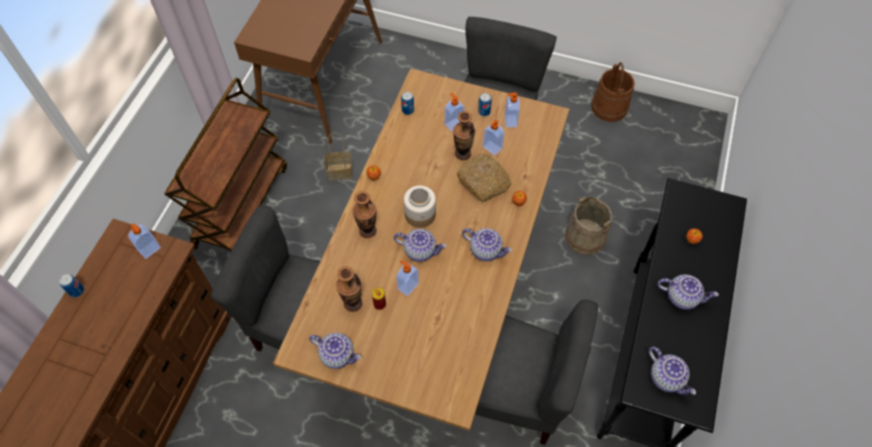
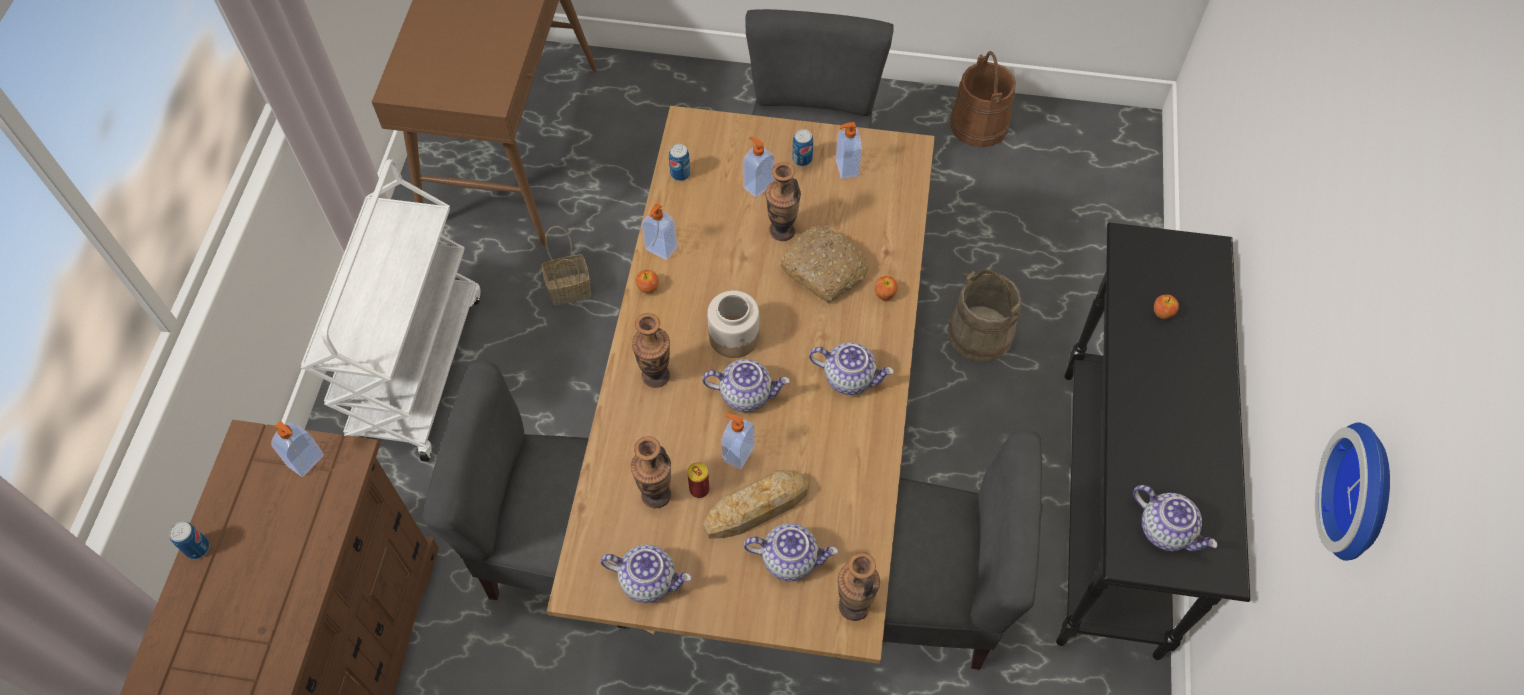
camera: 10 degrees left, 0 degrees up
(241, 205) = (416, 368): brown cart -> white cart
(412, 321) = (756, 507): none -> bread
(460, 392) = (854, 605): none -> vase
(492, 148) = (826, 215): soap dispenser -> soap dispenser (660, 249)
(682, 297) = (1165, 402): teapot -> teapot (790, 559)
(786, 376) = (1365, 493): none -> wall clock

